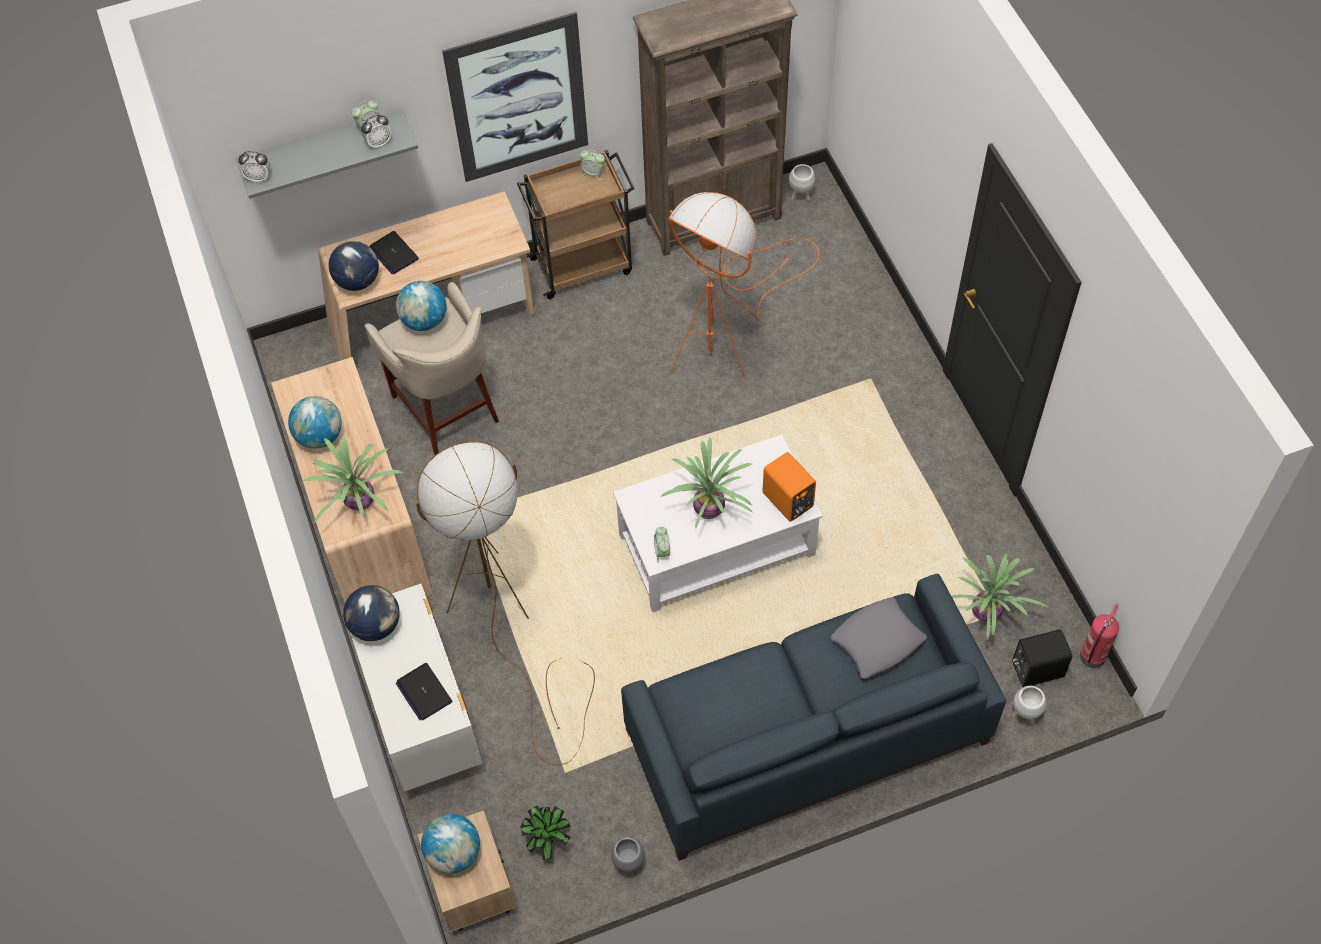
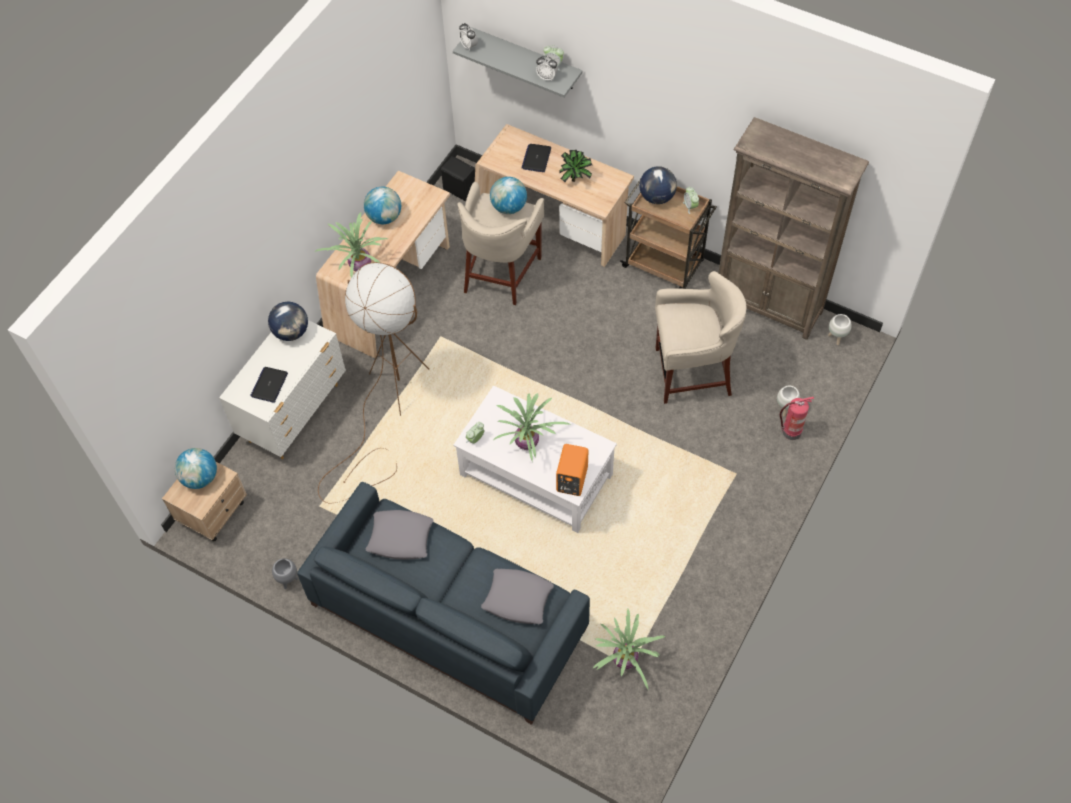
camera: 50 degrees right, 0 degrees up
(358, 280) = (502, 157): globe -> globe (657, 197)
(518, 99) = (661, 119): picture -> none
(547, 839) = (271, 528): potted plant -> potted plant (575, 179)
(713, 701) = (400, 538): none -> grey pillow
(728, 334) = (691, 373): orange floor lamp -> beige stool
(1025, 715) = (570, 733): white planter -> white planter (785, 409)
(1036, 668) = (610, 717): black speaker -> black speaker (460, 189)
(1092, 657) = (649, 747): fire extinguisher -> fire extinguisher (790, 432)

